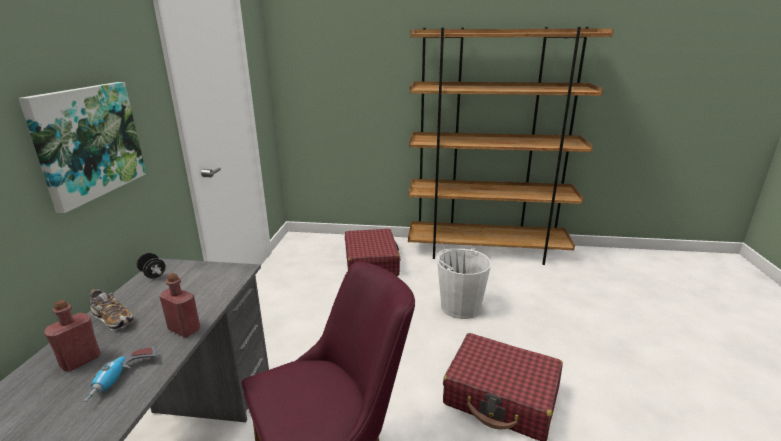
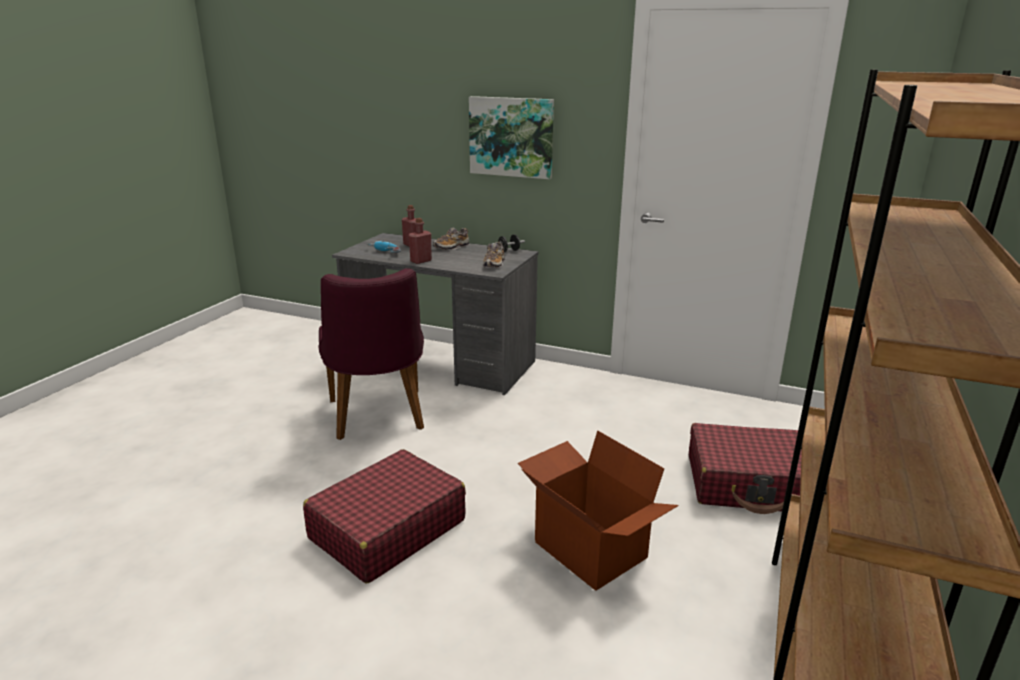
camera: 105 degrees right, 0 degrees up
(209, 275) = (494, 264): none -> shoe
(460, 306) = (588, 550): white bucket -> cardboard box

